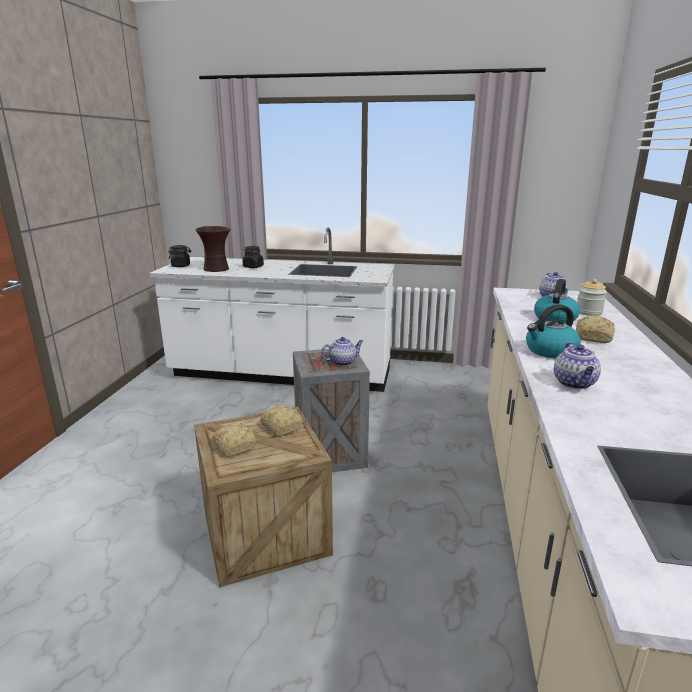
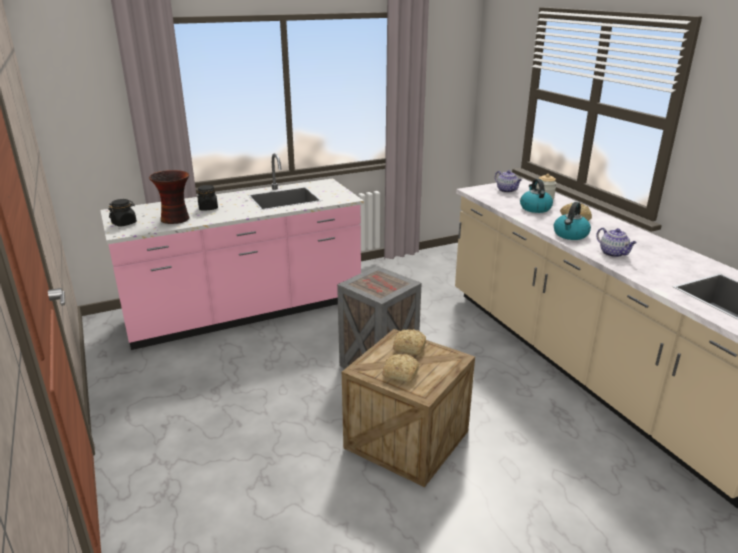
camera: 35 degrees left, 5 degrees up
(281, 374) = (246, 313): white counter -> pink counter
(342, 362) = (391, 281): teapot -> none

